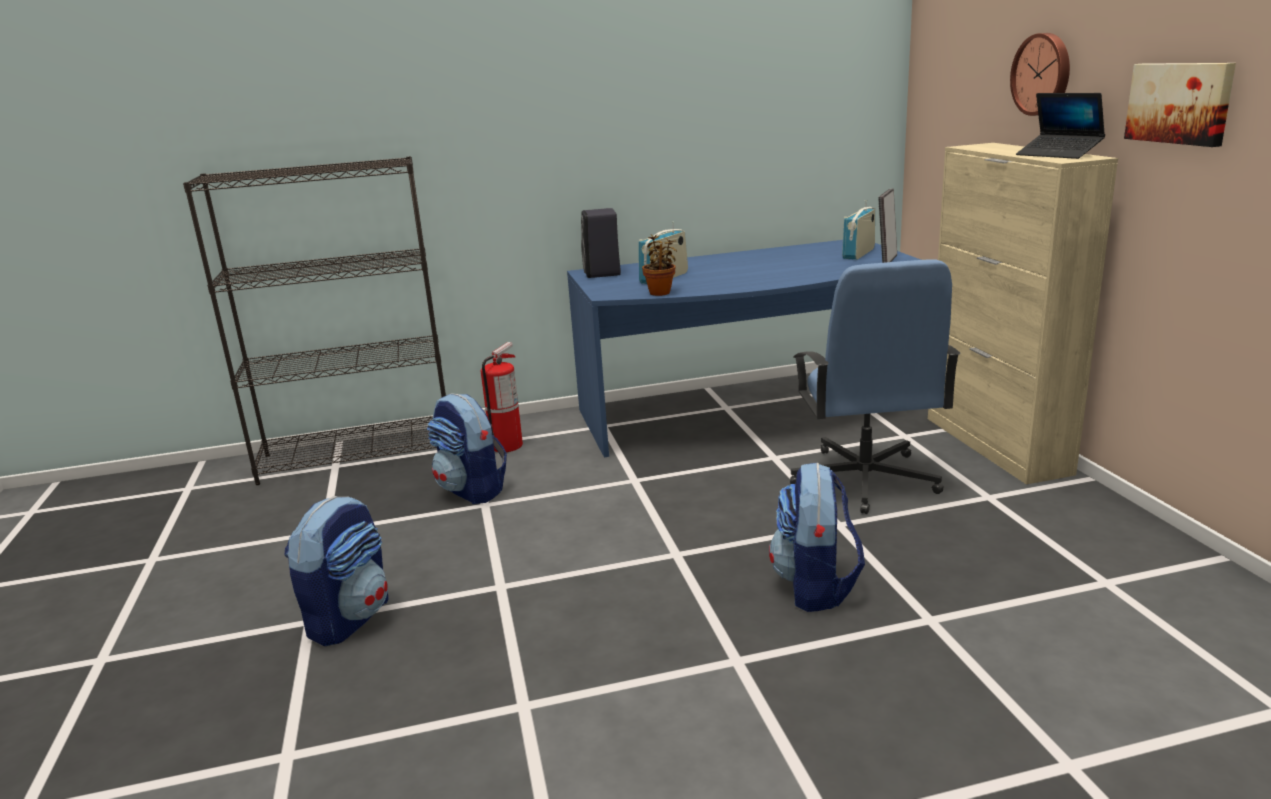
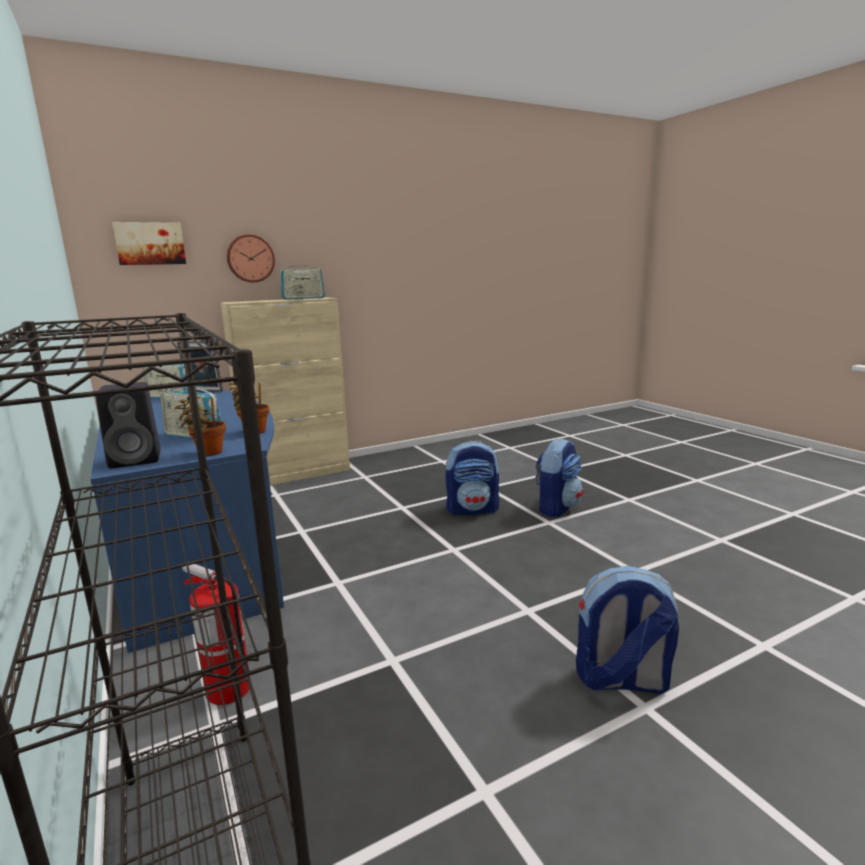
camera: 105 degrees left, 5 degrees down
(472, 490) = (358, 681): backpack -> backpack (556, 507)
(600, 286) = (207, 453): none -> potted plant
(864, 480) = (343, 503): blue office chair -> none
(1058, 154) = (303, 298): laptop -> radio
(1180, 103) = (349, 269): picture -> picture (150, 243)

